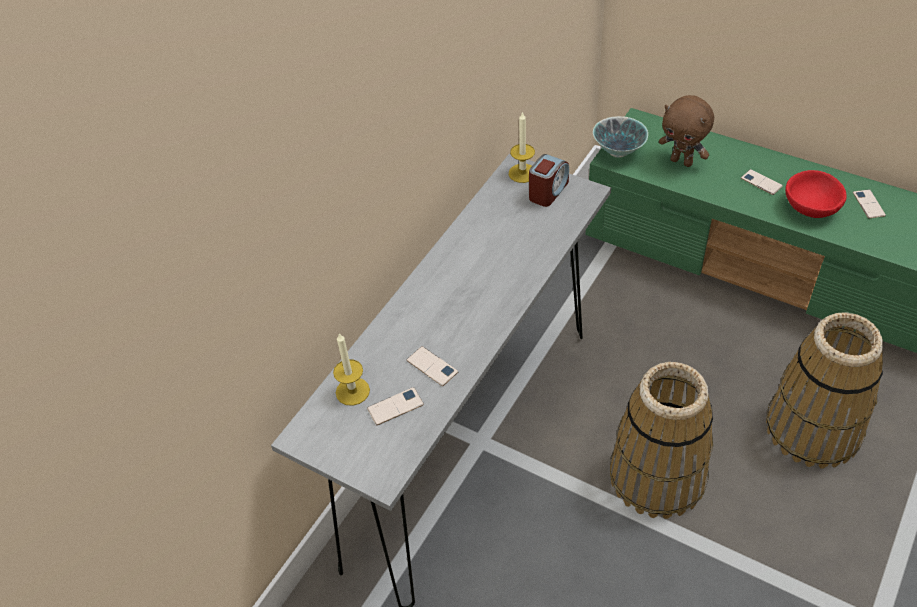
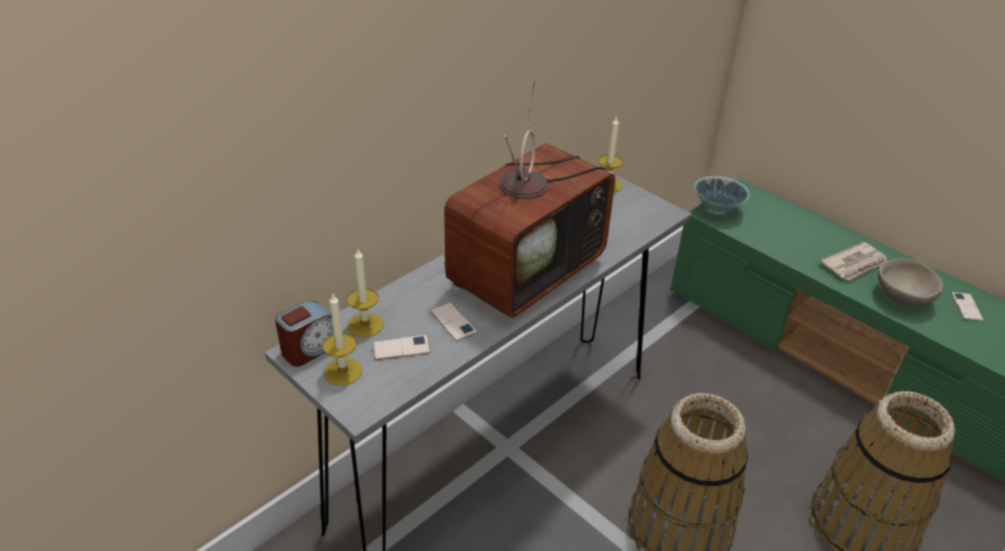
camera: 10 degrees right, 10 degrees down
(352, 445) = (343, 371): none -> candle
(478, 290) = (526, 269): none -> television
(548, 191) = (627, 204): alarm clock -> alarm clock (311, 348)
(682, 161) = (778, 230): brown plush toy -> none
(761, 182) = (855, 264): phone -> newspaper
(810, 208) = (901, 297): red bowl -> beige bowl

